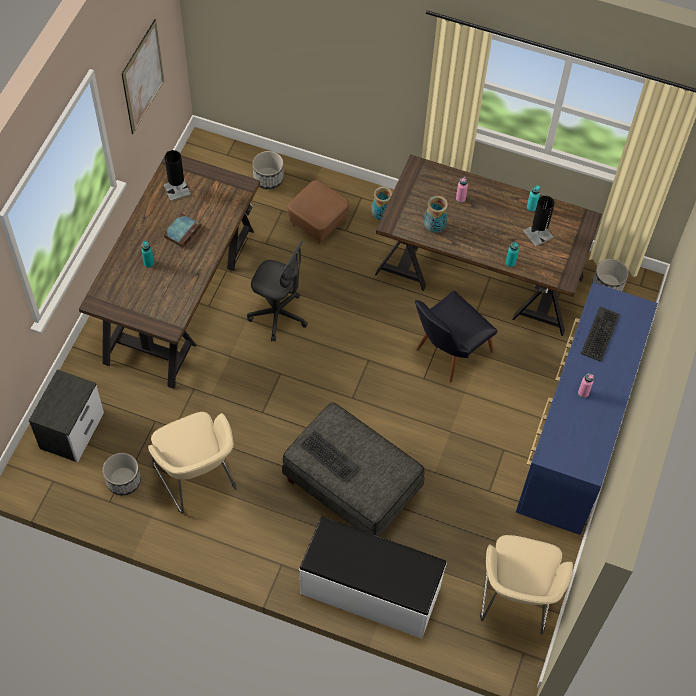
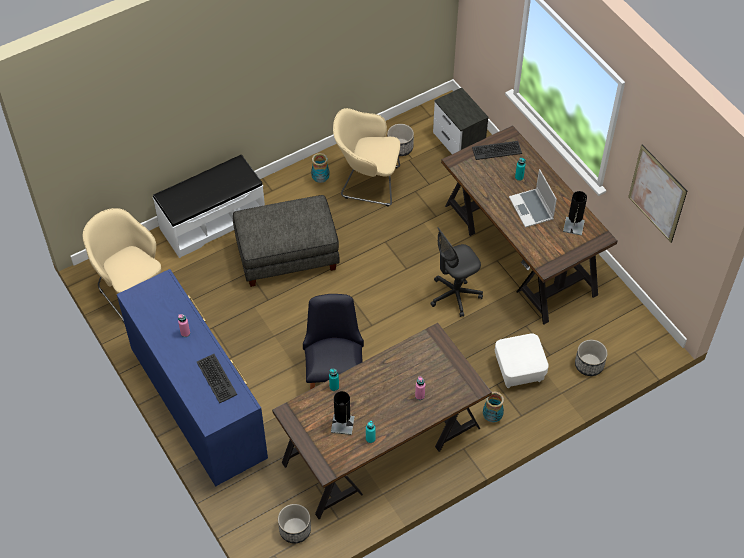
camera: 130 degrees right, 5 degrees down
(182, 232) = (532, 209): book -> laptop
(318, 223) = (519, 370): brown ottoman -> white ottoman
(328, 456) = (298, 210): keyboard -> keyboard (496, 150)
(434, 228) = (407, 360): vase -> vase (320, 179)

